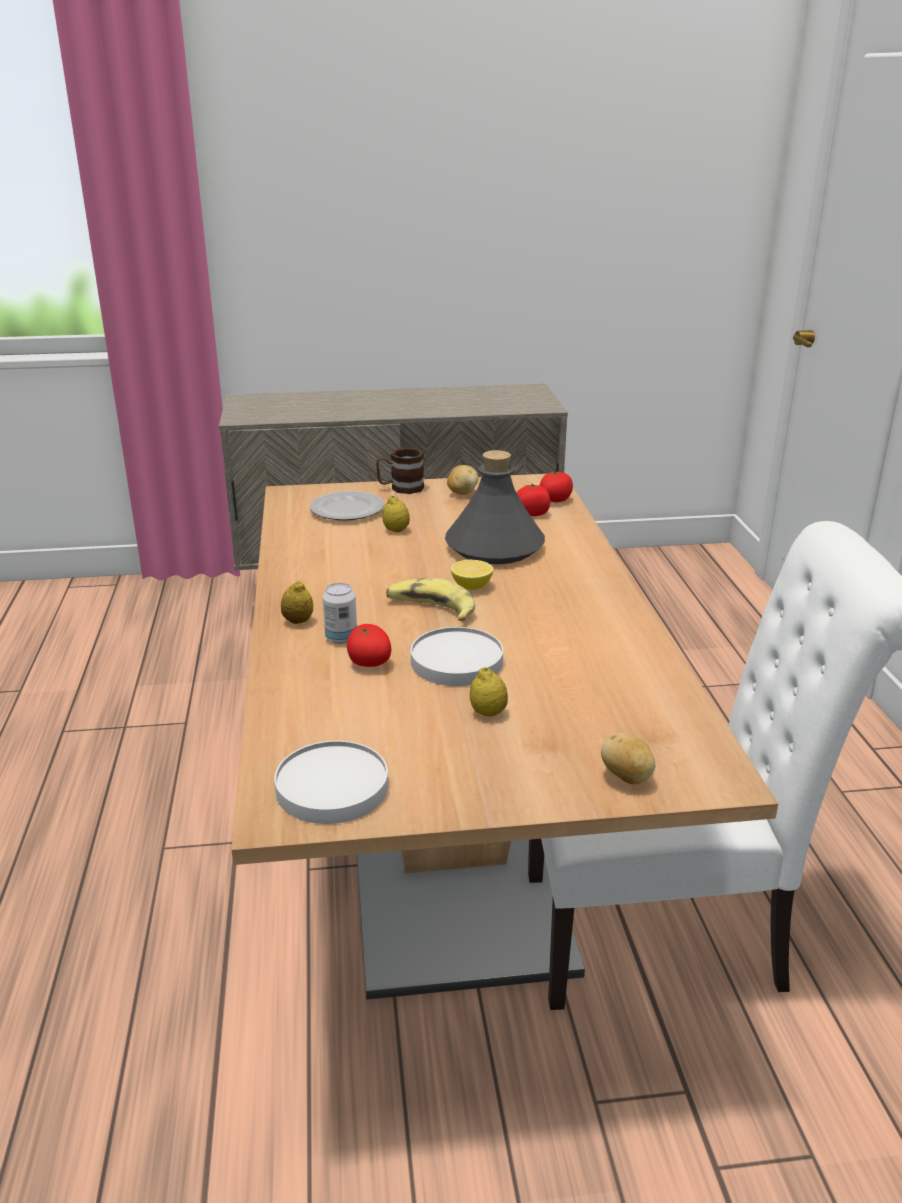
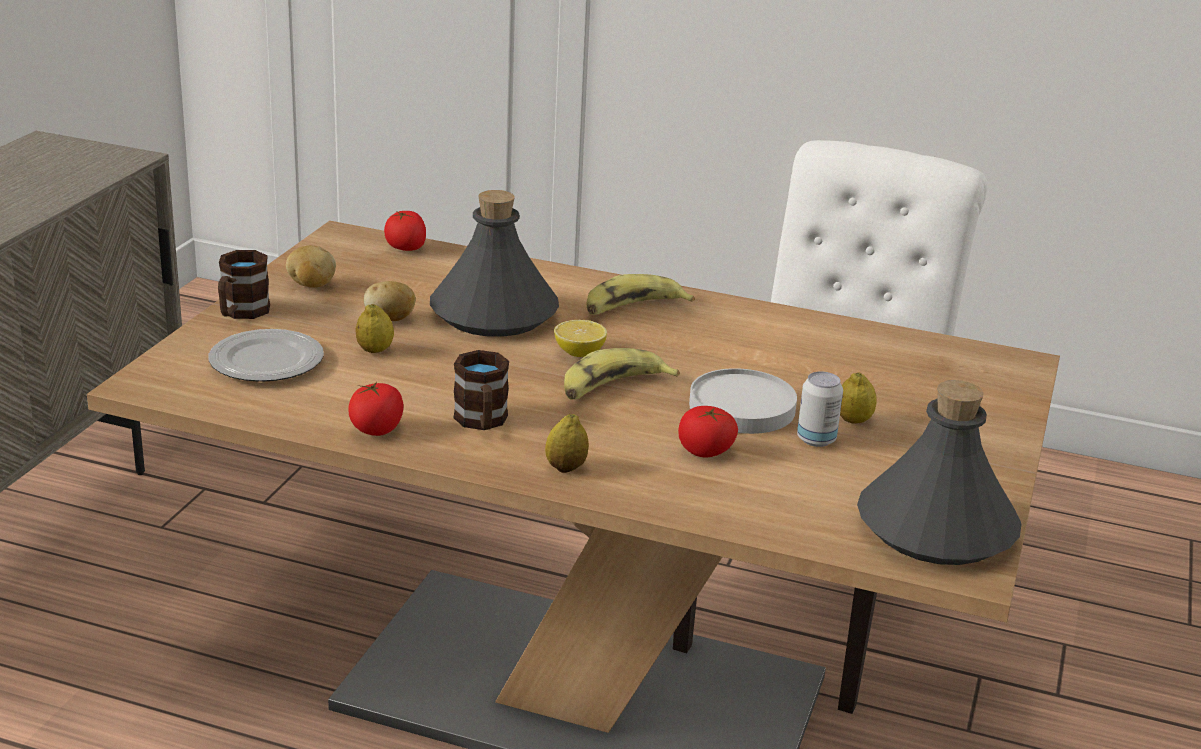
camera: 65 degrees left, 0 degrees up
(331, 787) = (935, 529): white plate -> grey bottle
(334, 582) = (482, 422): none -> brown mug
(341, 638) = (633, 453): can -> can (816, 439)
(532, 513) = (427, 270): tomato -> tomato (376, 430)
(570, 586) = (633, 309): none -> banana
(627, 777) = (996, 396): potato -> potato (390, 319)

